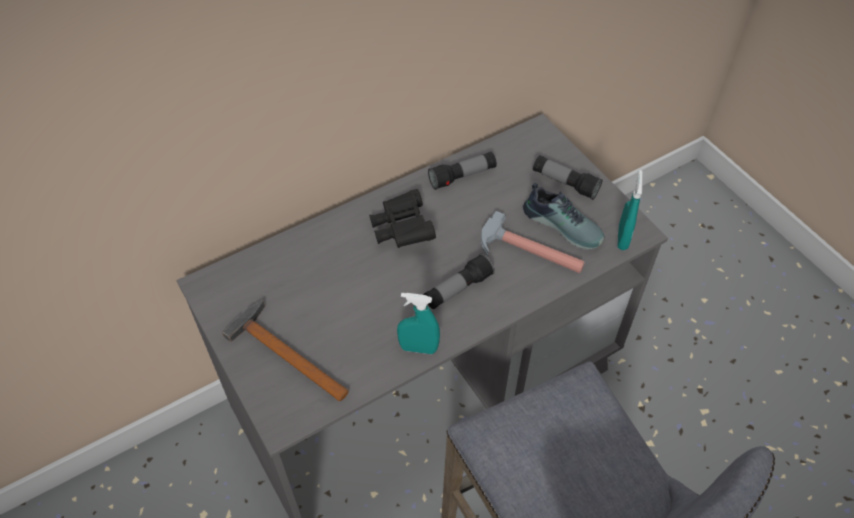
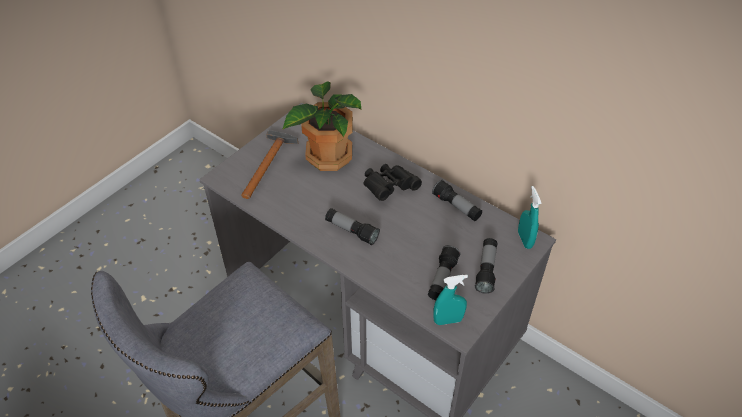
camera: 70 degrees right, 5 degrees down
(310, 278) = (327, 156): none -> potted plant
(418, 348) = (295, 223): turquoise spray bottle -> turquoise spray bottle (524, 240)
(530, 253) = (403, 264): hammer -> none
(564, 224) = (442, 278): shoe -> flashlight

